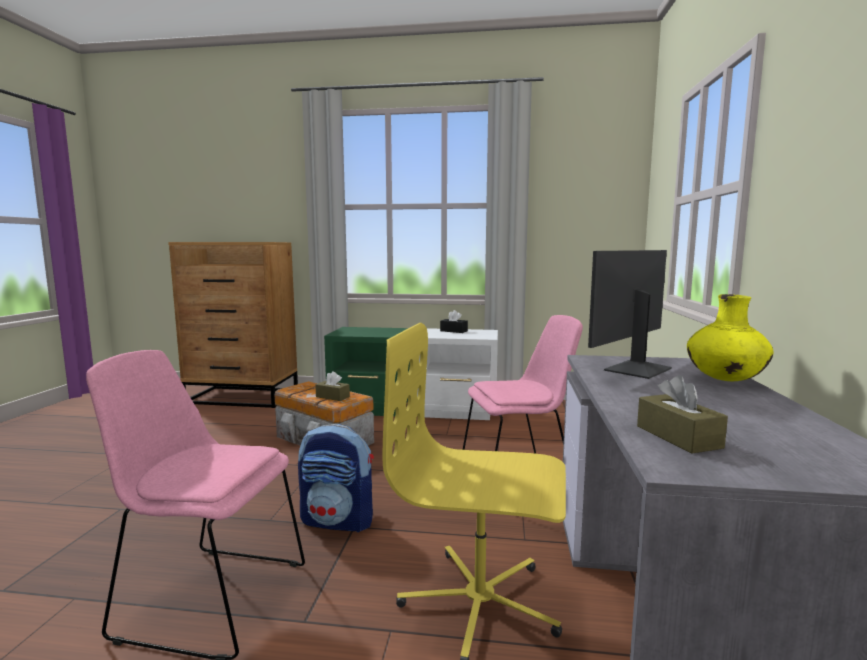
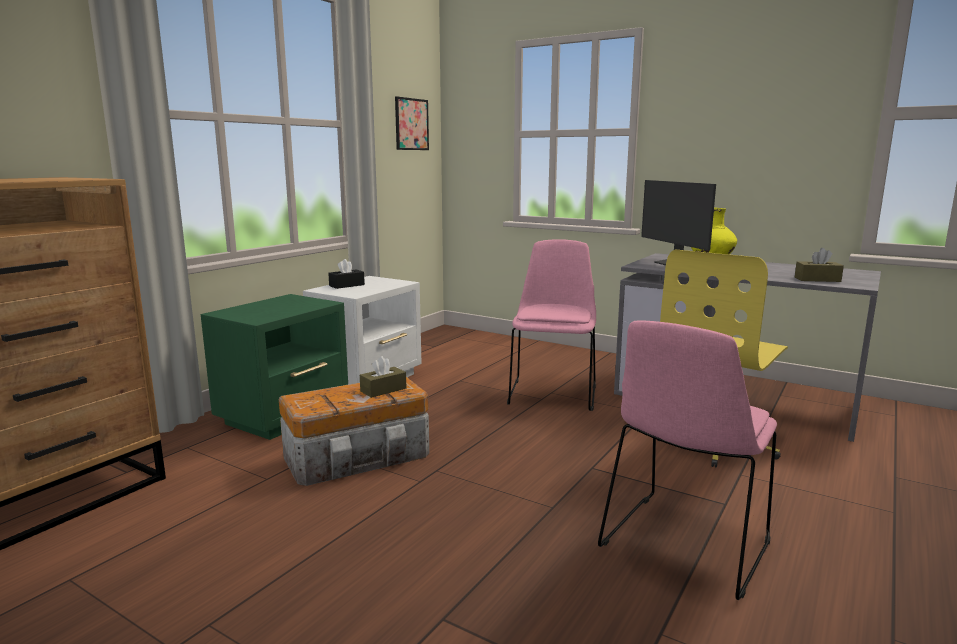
camera: 65 degrees left, 5 degrees up
(338, 521) = (577, 473): backpack -> none
(596, 200) = (411, 124): none -> picture

